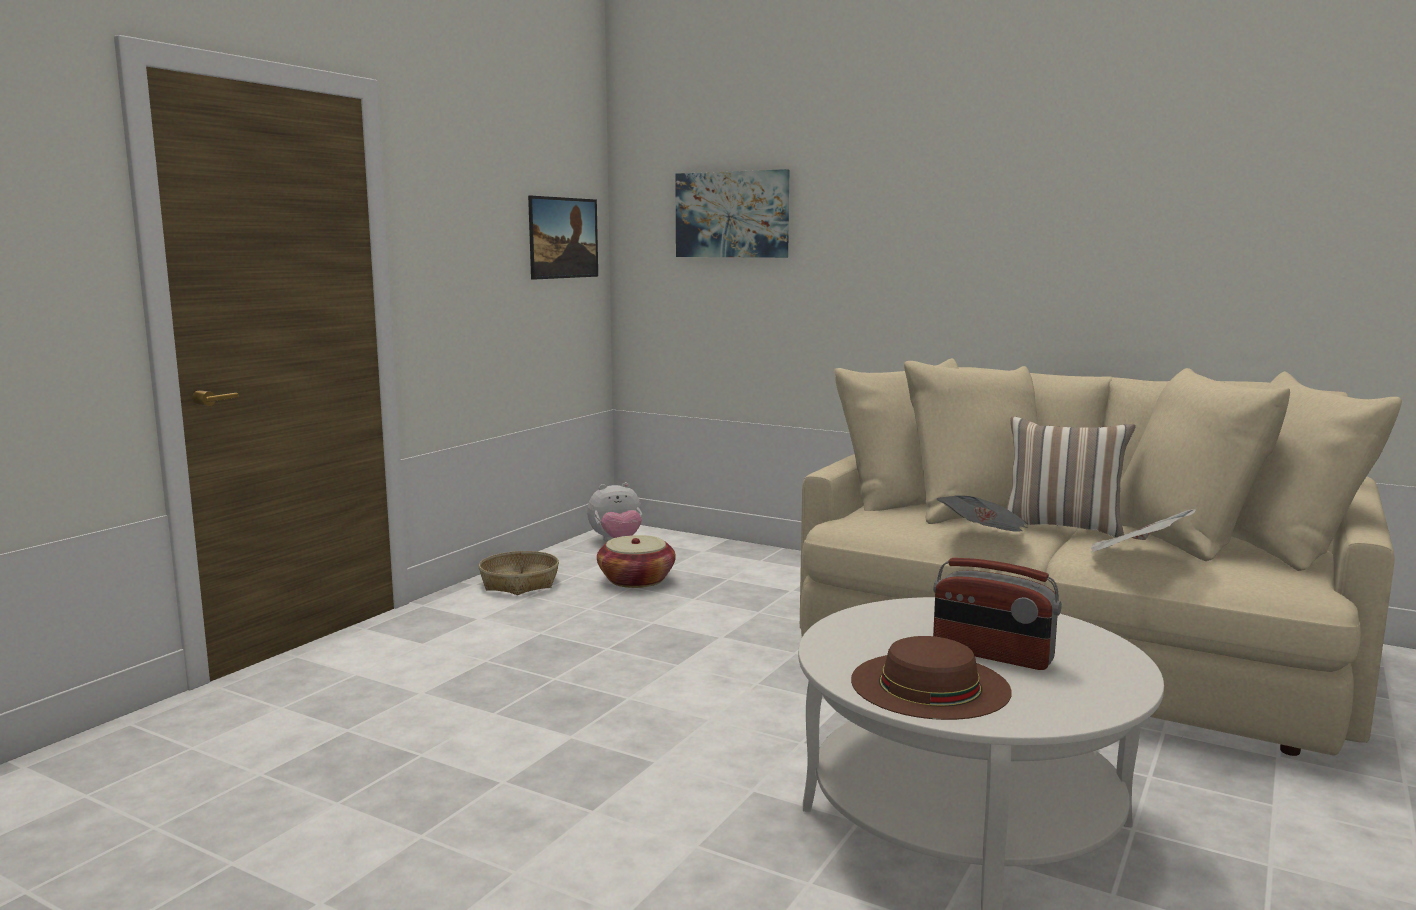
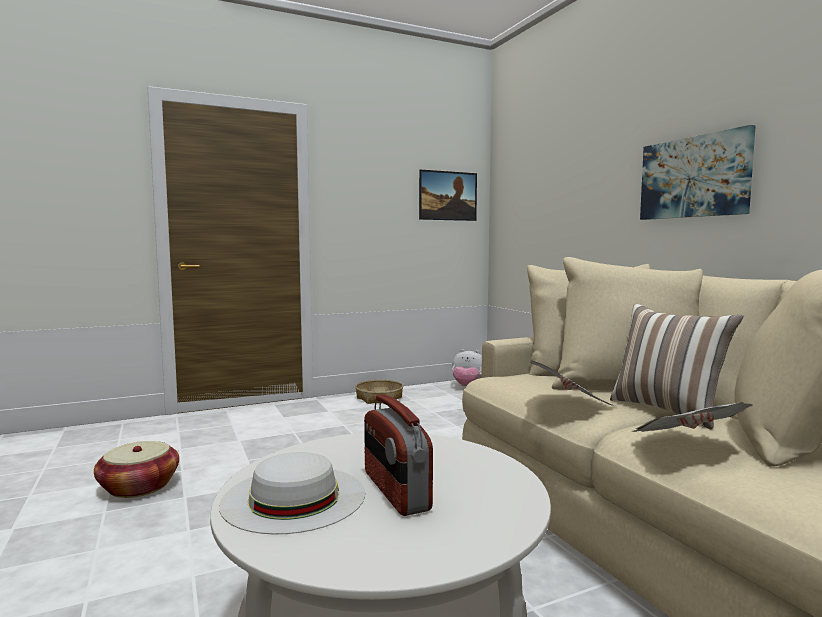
camera: 35 degrees right, 5 degrees down
(636, 580) = (442, 409): basket -> basket (139, 487)
(732, 214) = (545, 173): picture -> picture (694, 177)
(930, 685) = (294, 497): brown hat -> white hat

